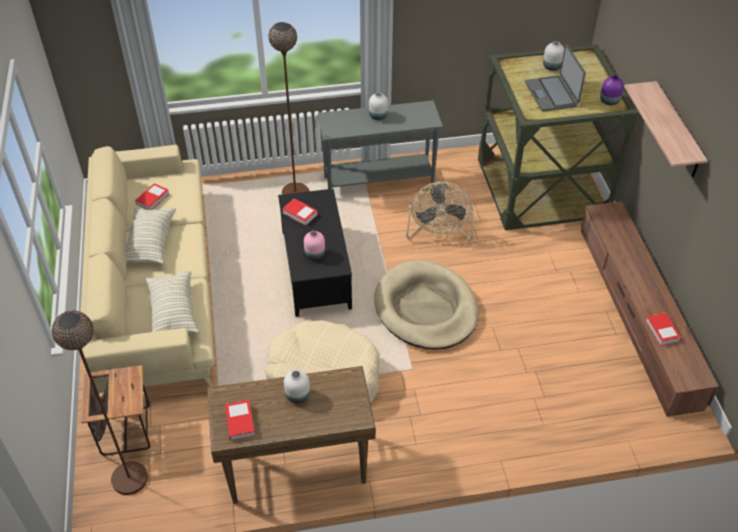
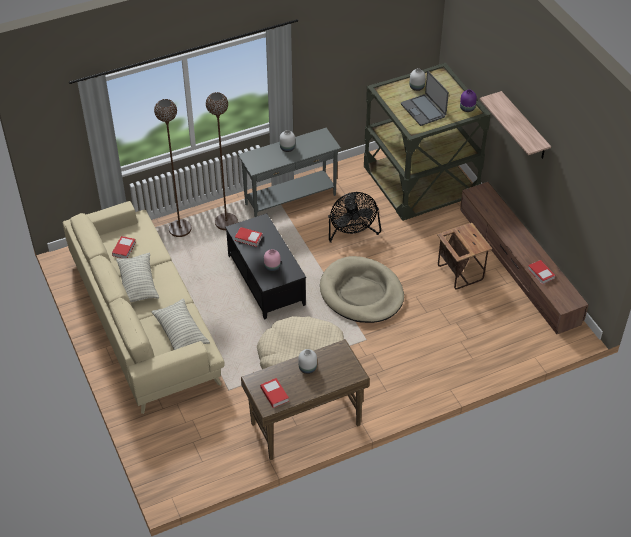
camera: 15 degrees left, 0 degrees up
(126, 430) = (168, 428): side table -> side table (460, 272)
(130, 478) = (186, 461): brown floor lamp -> brown floor lamp (180, 229)
(436, 230) = (349, 231): beige fan -> black fan

